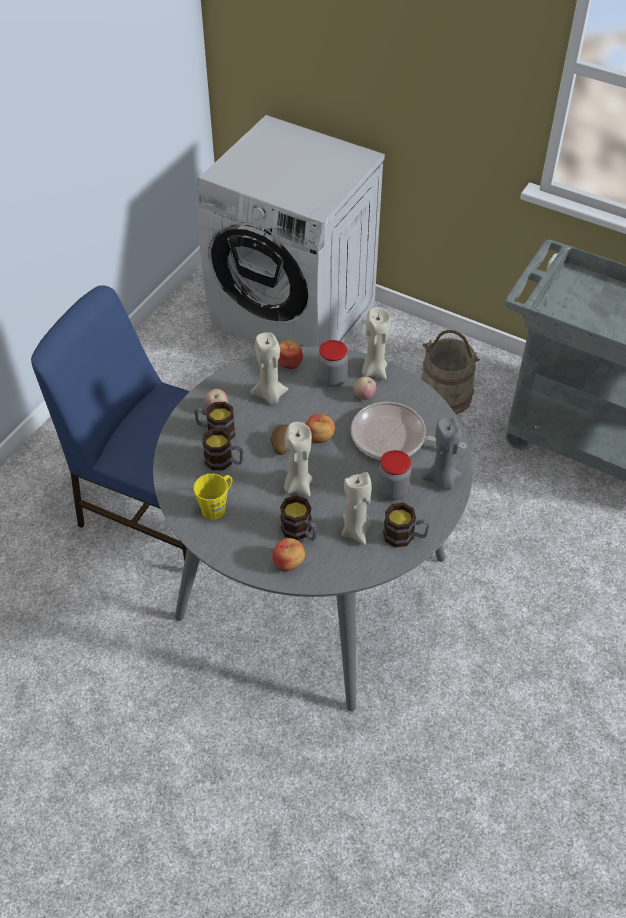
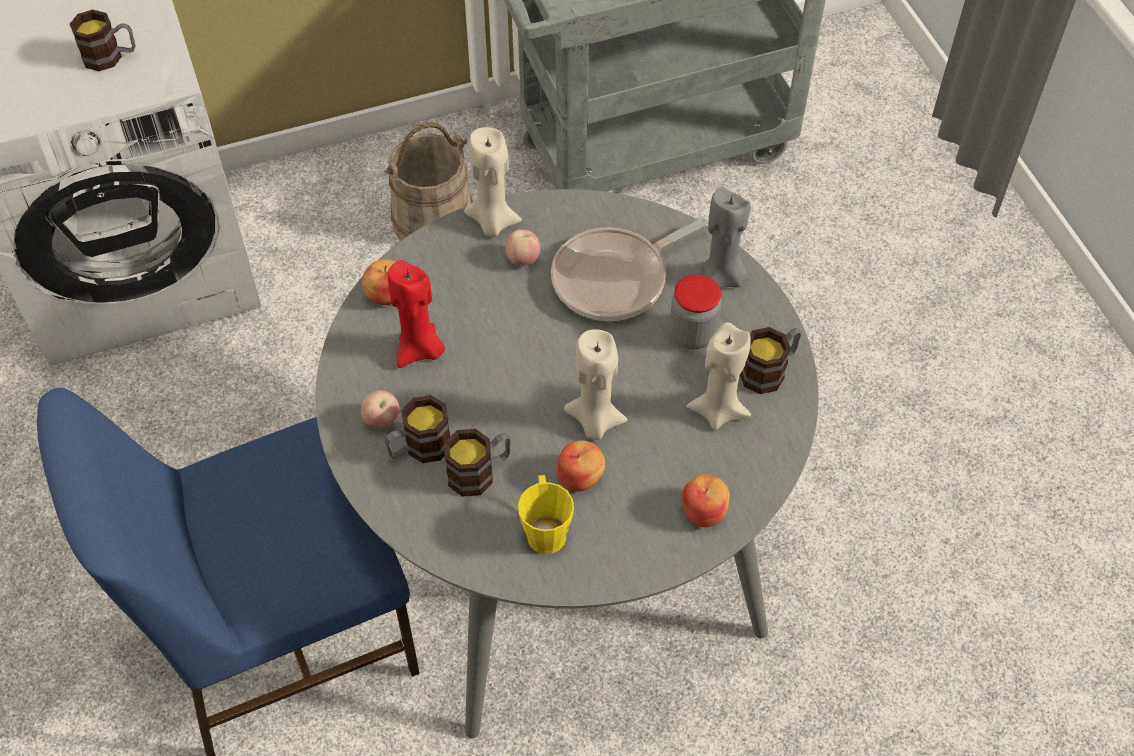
camera: 50 degrees left, 5 degrees up
(270, 395) = (420, 350): beige candle -> red candle
(281, 446) = (516, 396): potato -> none
(300, 532) = (668, 467): mug -> mug (110, 57)
(319, 437) = (542, 348): apple -> apple (580, 477)
(332, 379) = (462, 270): jar -> none

